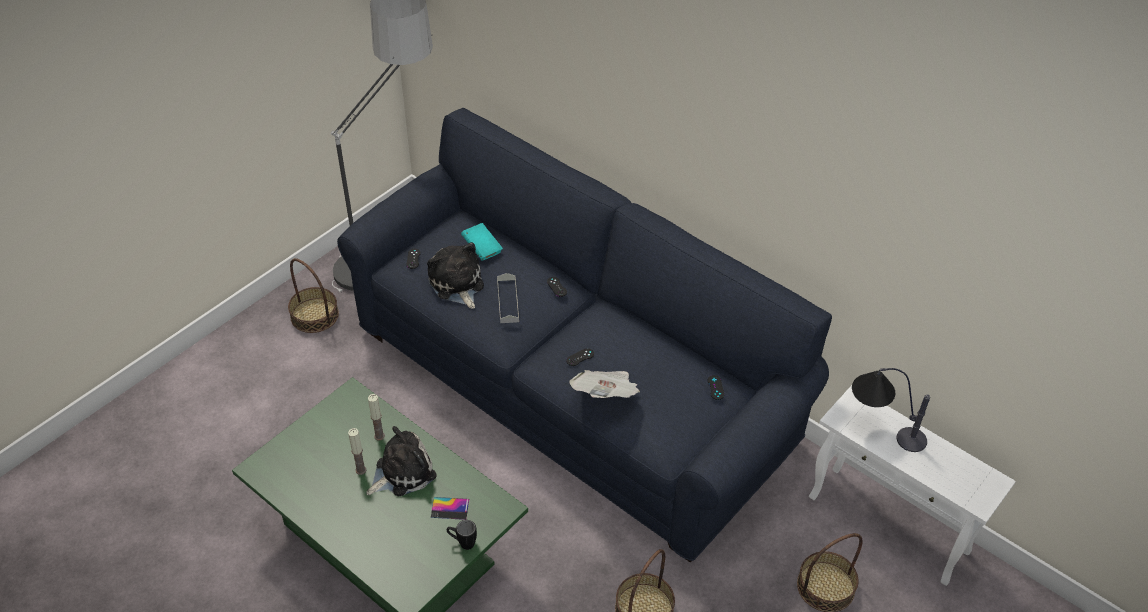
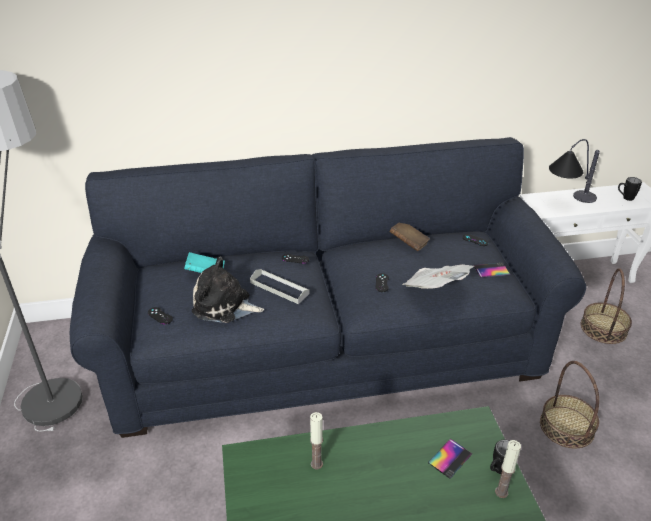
camera: 50 degrees left, 10 degrees down
(315, 315) = (53, 465): basket -> none
(361, 470) = (345, 502): candle -> candle (501, 492)
(402, 472) = (376, 470): plush toy -> none
(656, 344) = (408, 243): none -> brown book
(677, 420) = (491, 270): none -> phone
(951, 475) = (625, 198): none -> black mug

